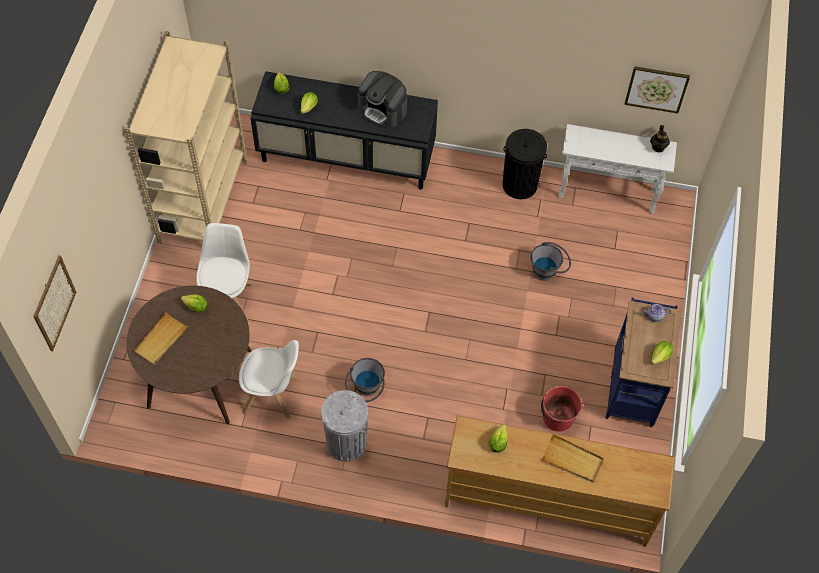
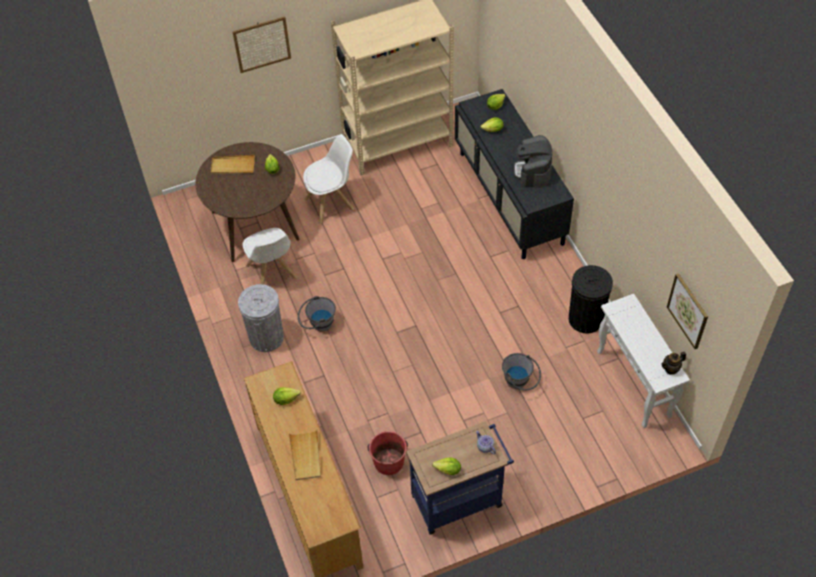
camera: 60 degrees right, 5 degrees down
(54, 302) = (172, 71): picture -> picture (262, 43)

